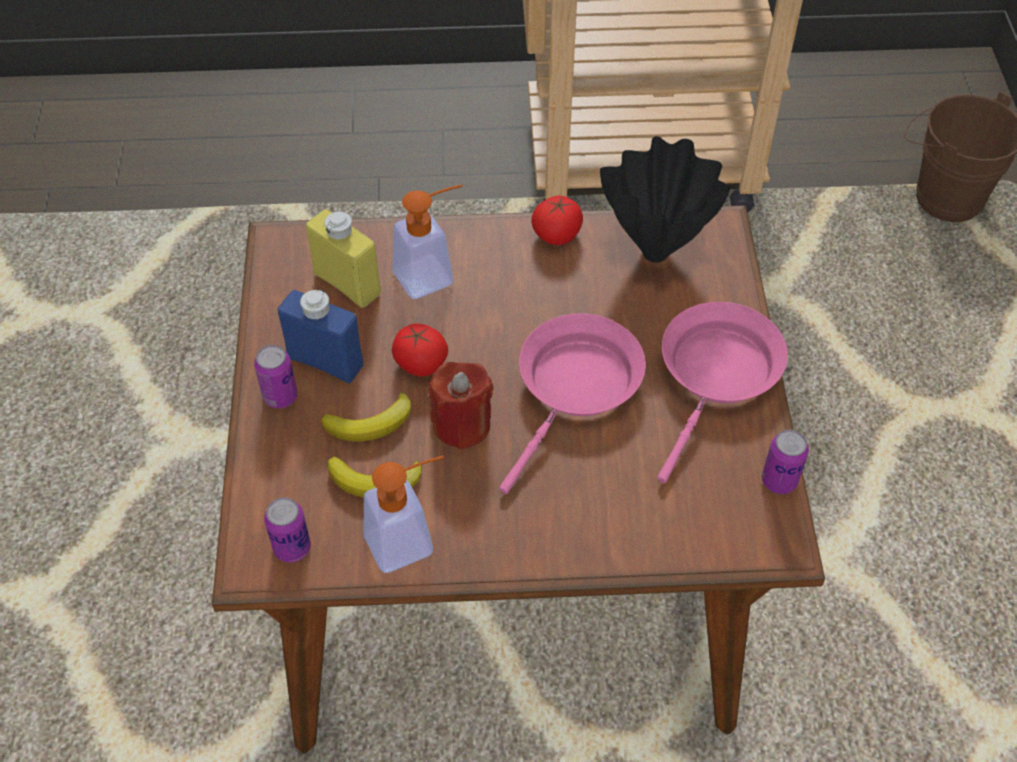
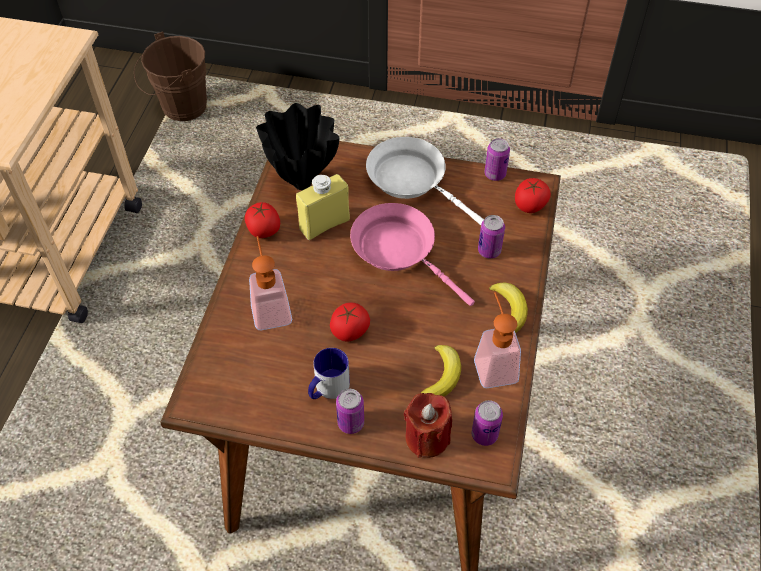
camera: 75 degrees left, 0 degrees up
(325, 361) = (327, 388): blue bottle -> mug
(347, 284) = (258, 362): yellow bottle -> yellow bottle (324, 224)
(371, 423) = (392, 370): banana -> banana (509, 310)
(462, 424) = (409, 317): red candle -> red candle (427, 438)
(616, 499) = (489, 251): none -> can
(717, 376) = (412, 180): pink frying pan -> white frying pan
(733, 540) = (530, 205): none -> tomato

